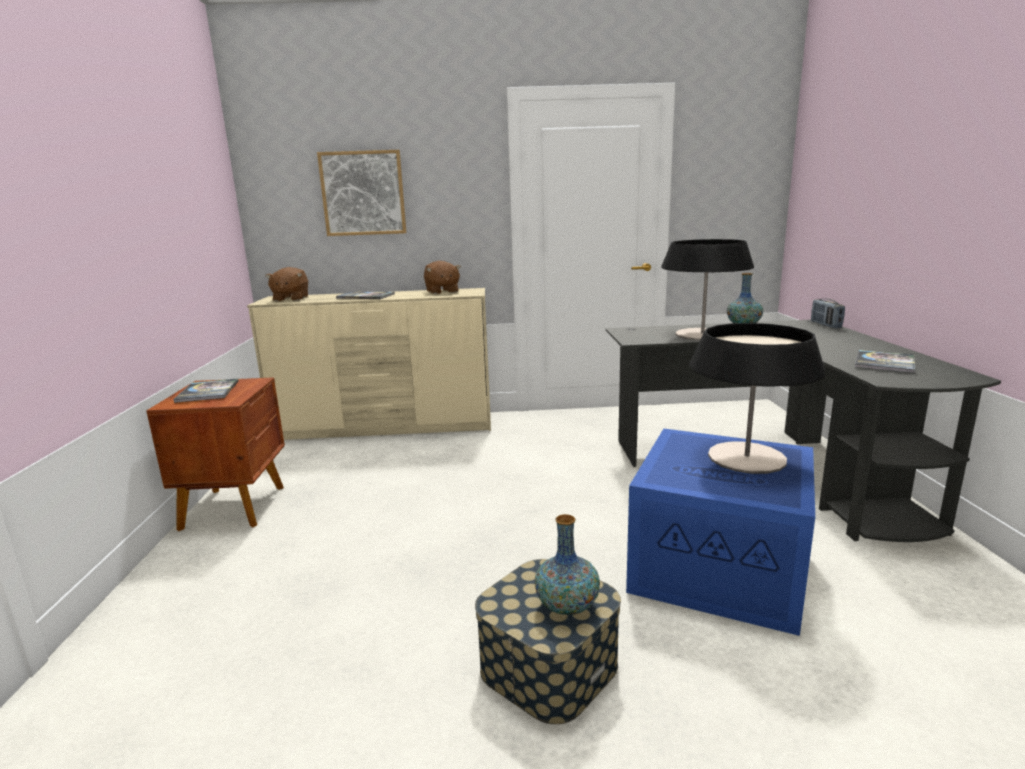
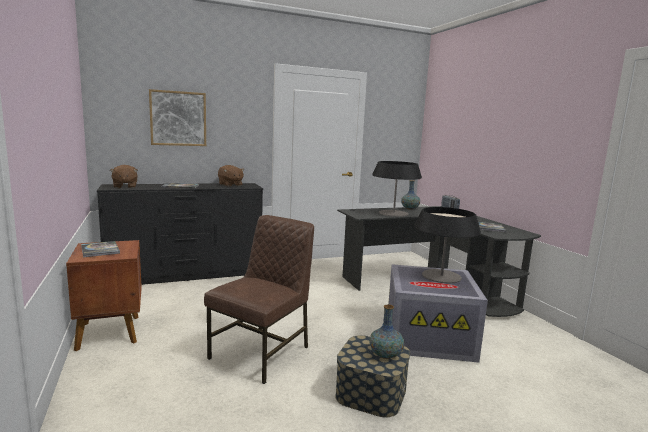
camera: 20 degrees left, 5 degrees down
(386, 427) = (187, 275): beige dresser -> black dresser
(414, 563) = (262, 352): none -> brown chair
(721, 566) = (429, 336): blue storage box -> grey storage box

